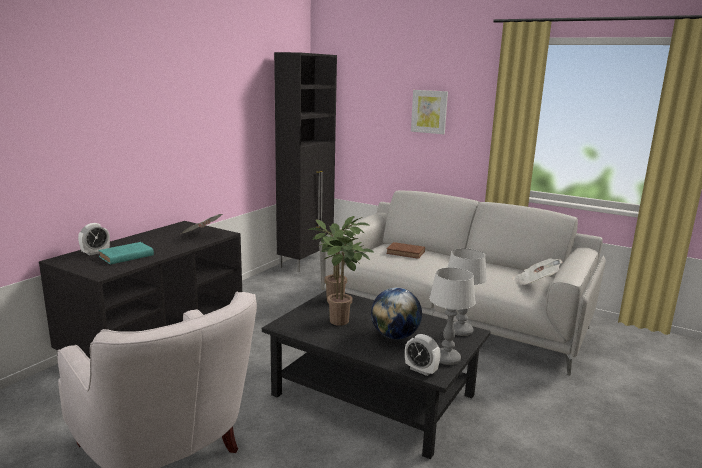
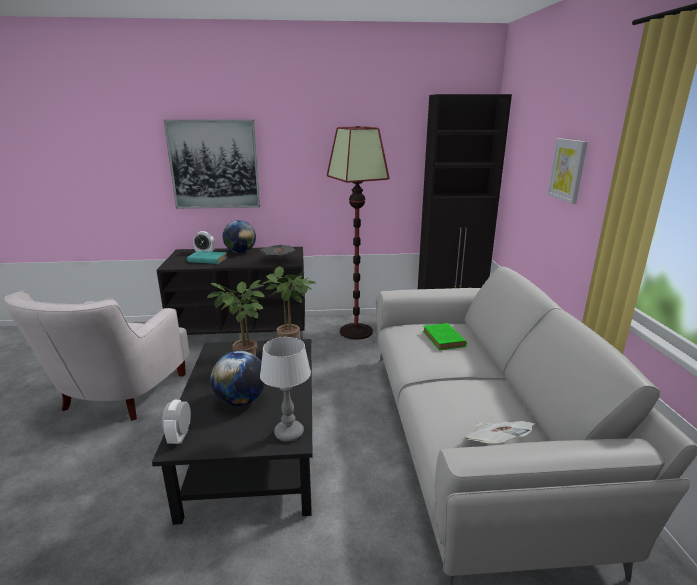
camera: 55 degrees right, 5 degrees up
(87, 132) = (214, 164): none -> picture
(138, 241) = (240, 252): none -> globe
(261, 296) = (356, 331): none -> floor lamp
(406, 253) = (444, 339): brown book -> green book
(447, 359) = (213, 444): table lamp -> none

